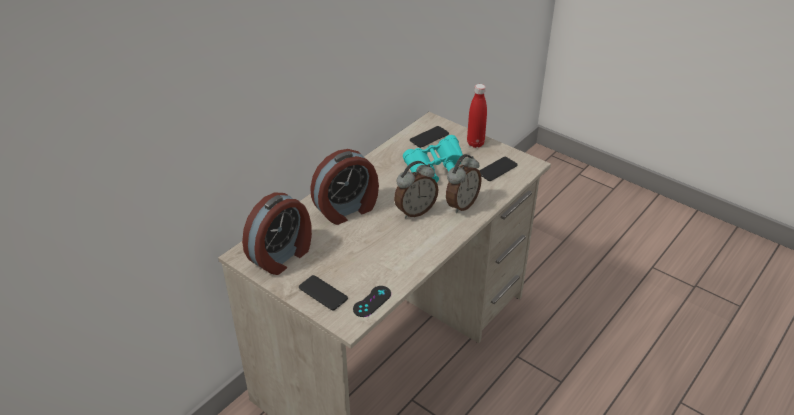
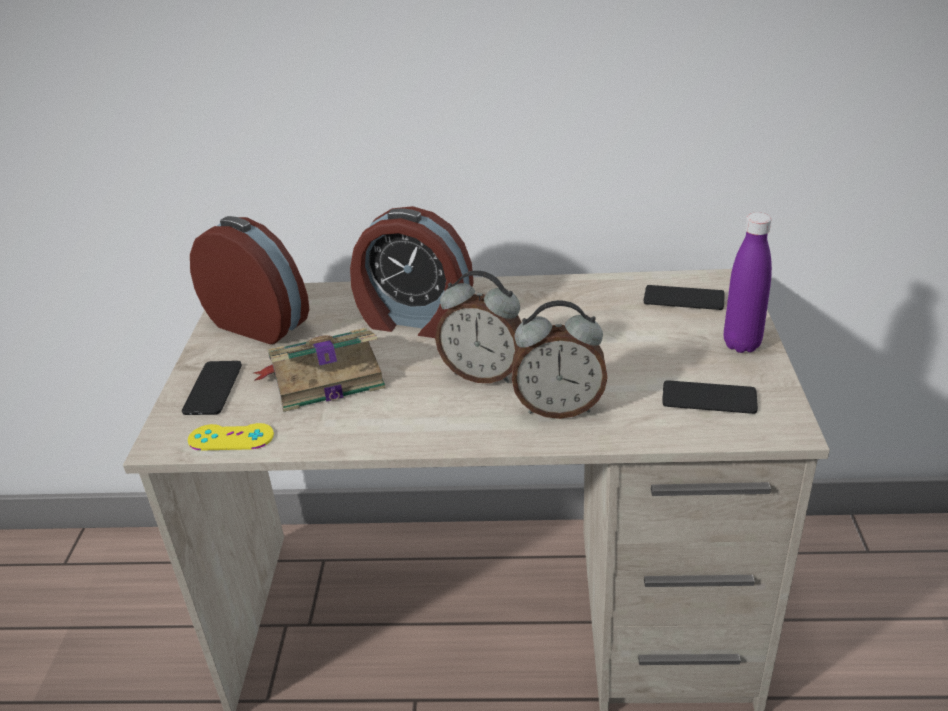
camera: 55 degrees right, 5 degrees down
(282, 256) = (261, 323): alarm clock -> alarm clock turned 150 degrees counterclockwise
(359, 255) = (323, 377): none -> book
(372, 301) = (231, 437): black game controller -> yellow game controller
(435, 170) = (610, 342): turquoise binoculars -> none
(475, 143) = (741, 344): red bottle -> purple bottle

